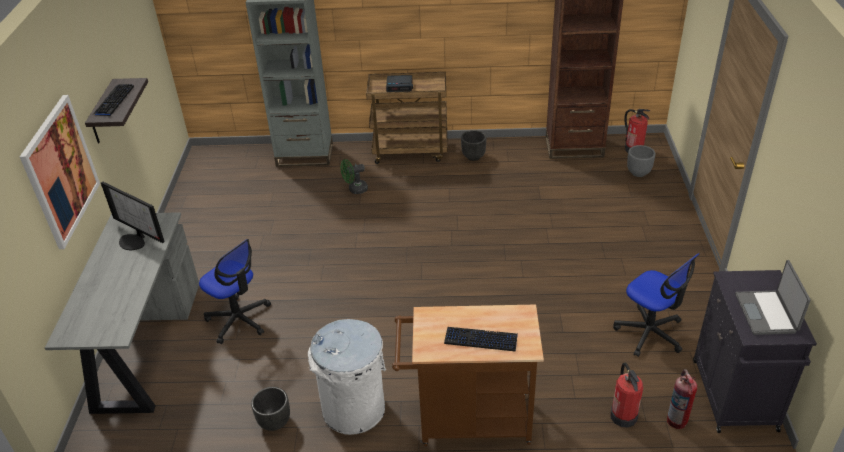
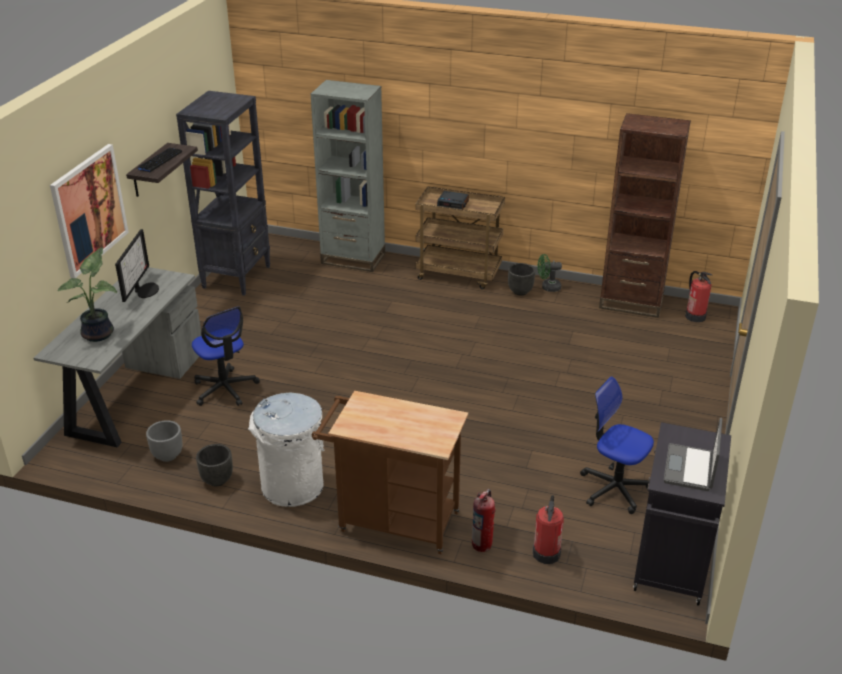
camera: 15 degrees right, 5 degrees down
(108, 301) = (100, 333): none -> potted plant
(135, 240) = (144, 290): monitor -> monitor turned 135 degrees counterclockwise
(199, 197) = (237, 276): none -> black bookcase
(355, 189) = (386, 299): green fan -> green fan (548, 287)
(480, 339) = (399, 429): keyboard -> none
(638, 173) = (687, 339): grey planter -> grey planter (167, 455)
(650, 333) = (614, 488): office chair -> office chair turned 150 degrees clockwise
(677, 420) = (598, 570): fire extinguisher -> fire extinguisher (482, 544)

